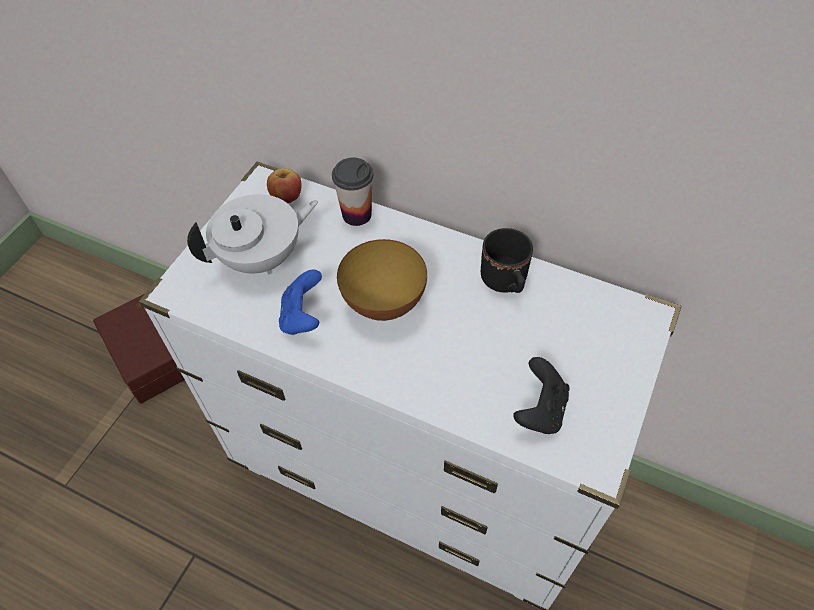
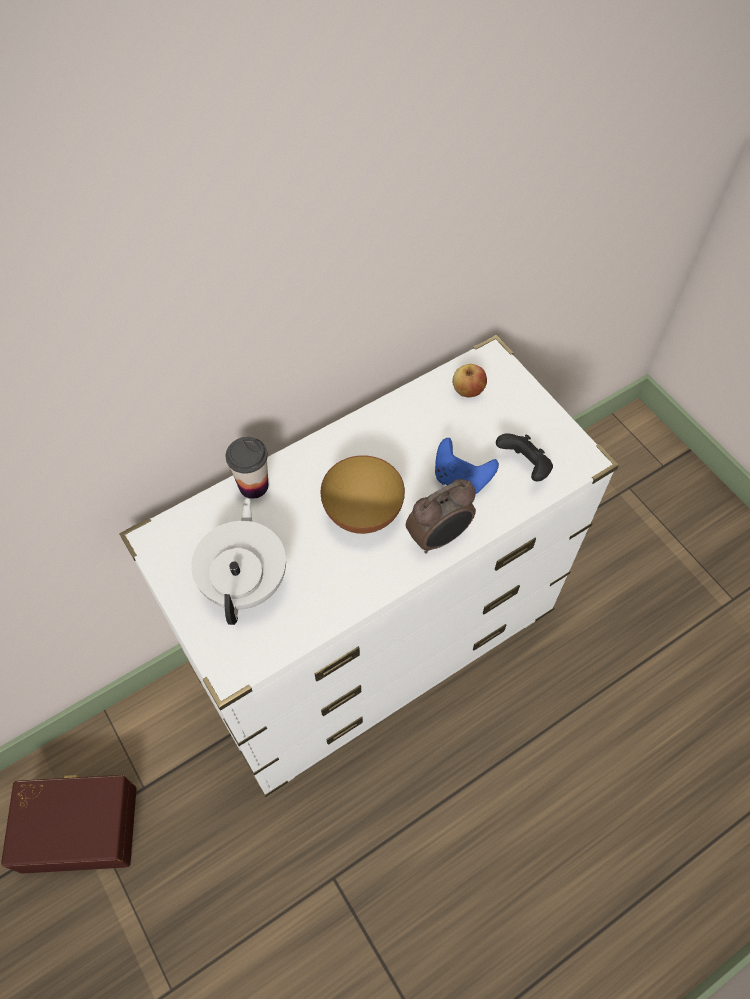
camera: 60 degrees left, 5 degrees up
(286, 197) = (187, 529): apple -> apple (468, 390)
(303, 317) = (335, 579): blue game controller -> blue game controller (461, 479)
(401, 376) = (439, 537): none -> alarm clock
(505, 282) = (402, 422): black mug -> none

